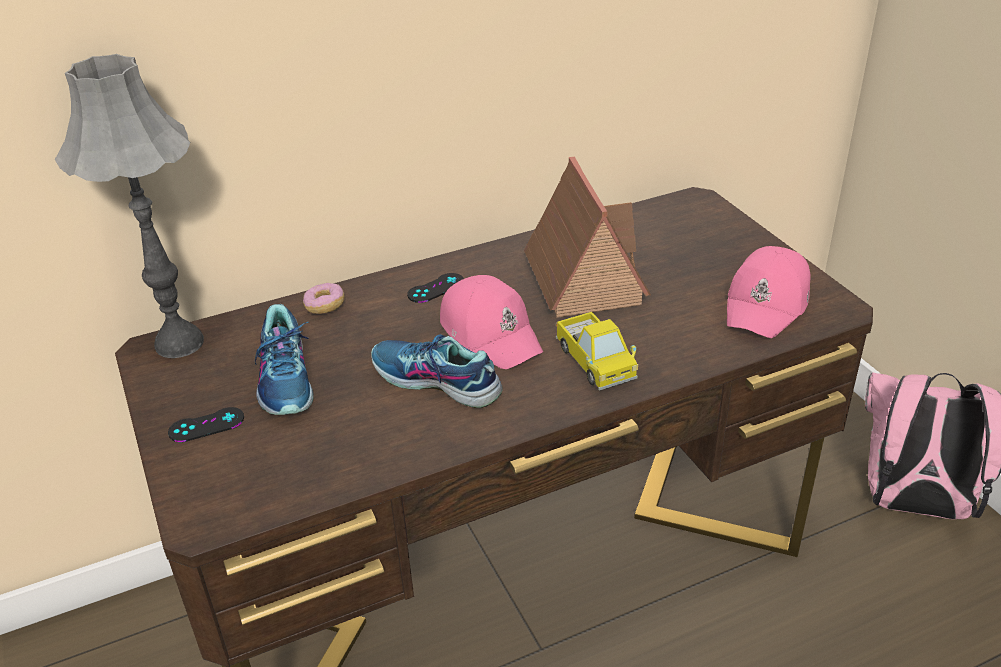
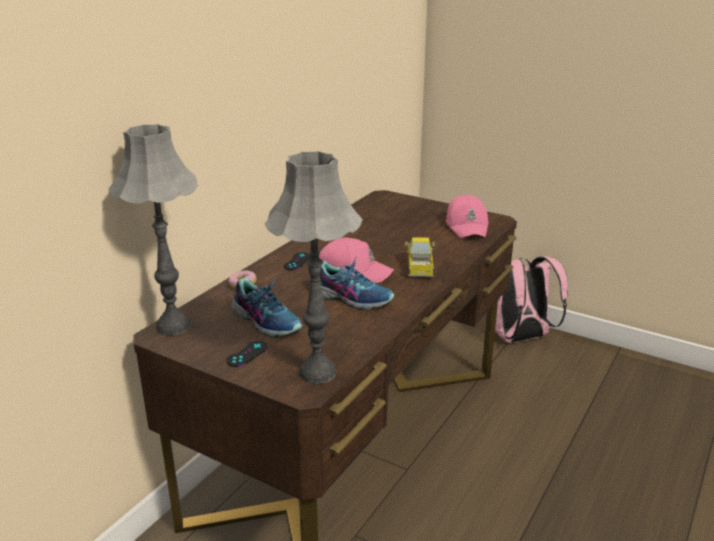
camera: 35 degrees left, 10 degrees down
(249, 497) = (318, 373): none -> grey table lamp
(435, 382) = (352, 297): shoe -> shoe turned 150 degrees counterclockwise
(582, 278) = (369, 238): toy house -> none
(595, 363) = (419, 267): toy truck -> toy truck turned 120 degrees counterclockwise

